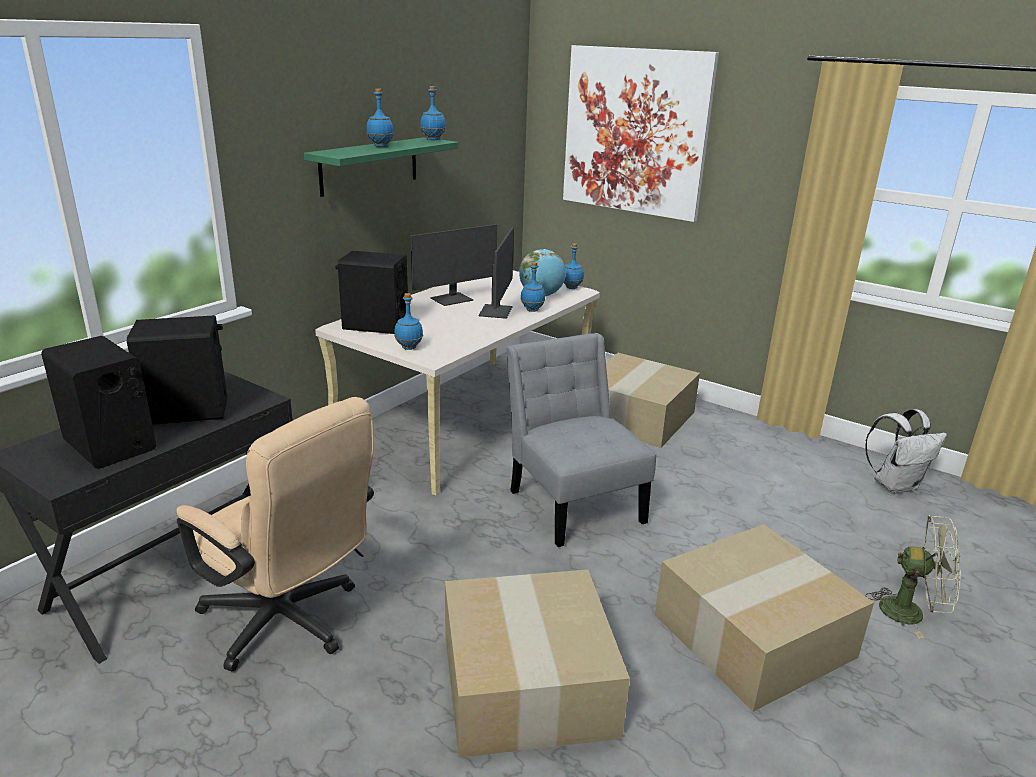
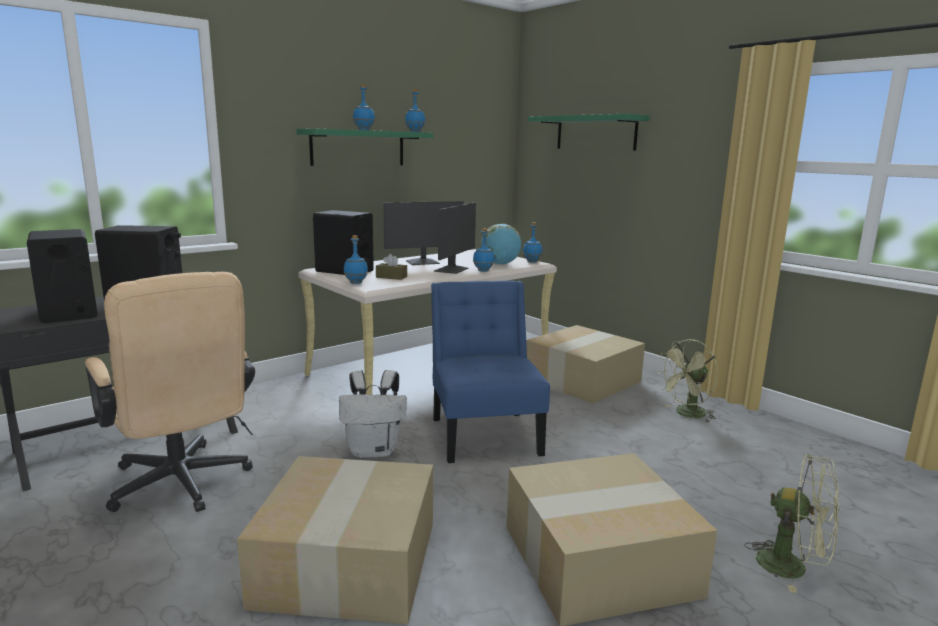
camera: 15 degrees right, 10 degrees down
(440, 332) = (391, 277): none -> brown tissue box
(573, 502) = (484, 433): grey chair -> blue chair
(635, 132) = (595, 133): picture -> green shelf
(755, 450) = (686, 414): none -> green fan
(895, 485) = (827, 456): white backpack -> white backpack (374, 451)

